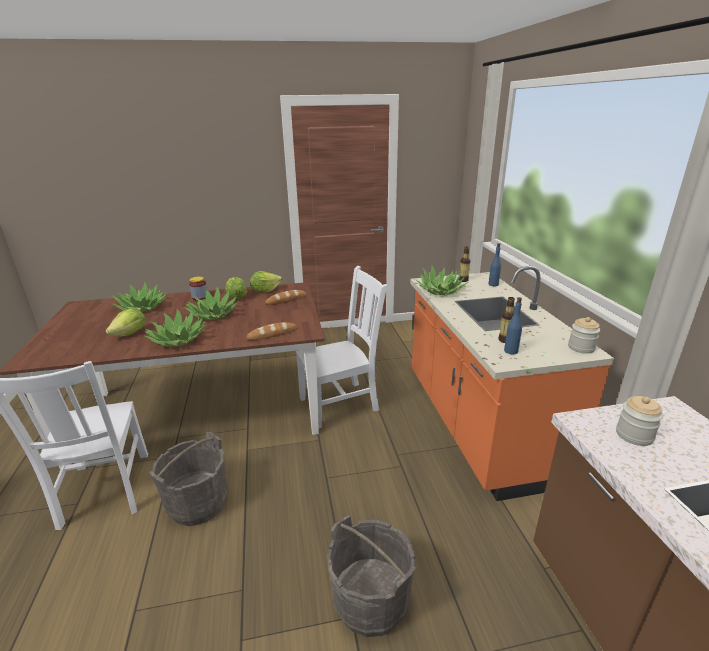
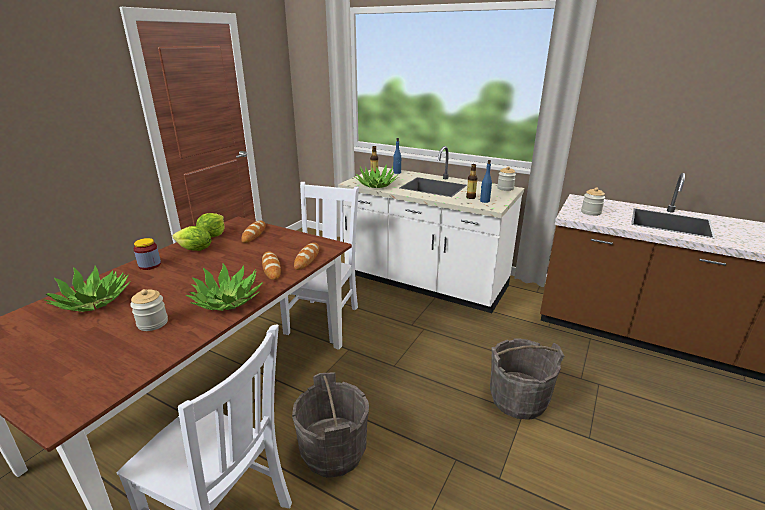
camera: 50 degrees left, 0 degrees up
(130, 334) = (152, 323): lettuce -> jar
(213, 314) = (209, 270): potted plant -> none
(240, 330) = (271, 268): none -> bread
(477, 424) = (425, 282): orange counter -> white counter

